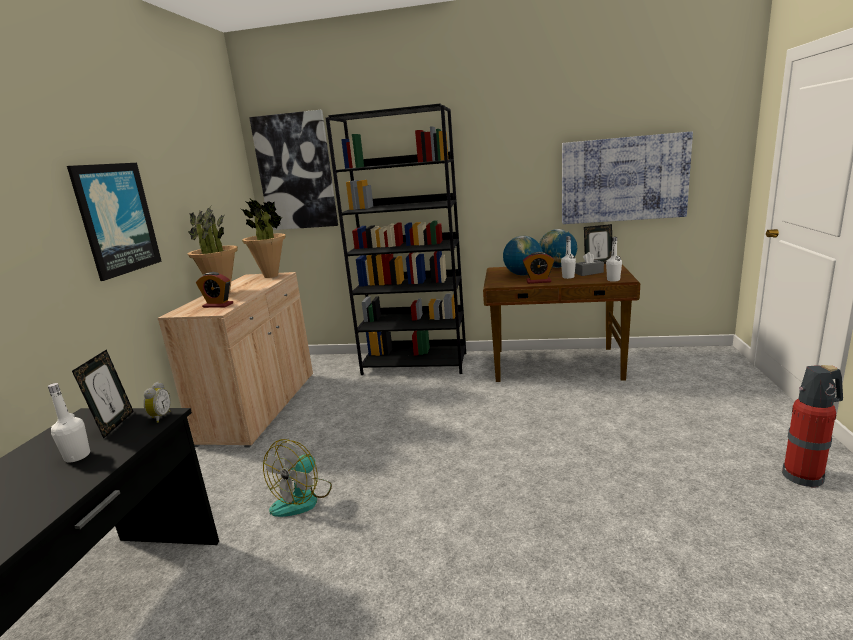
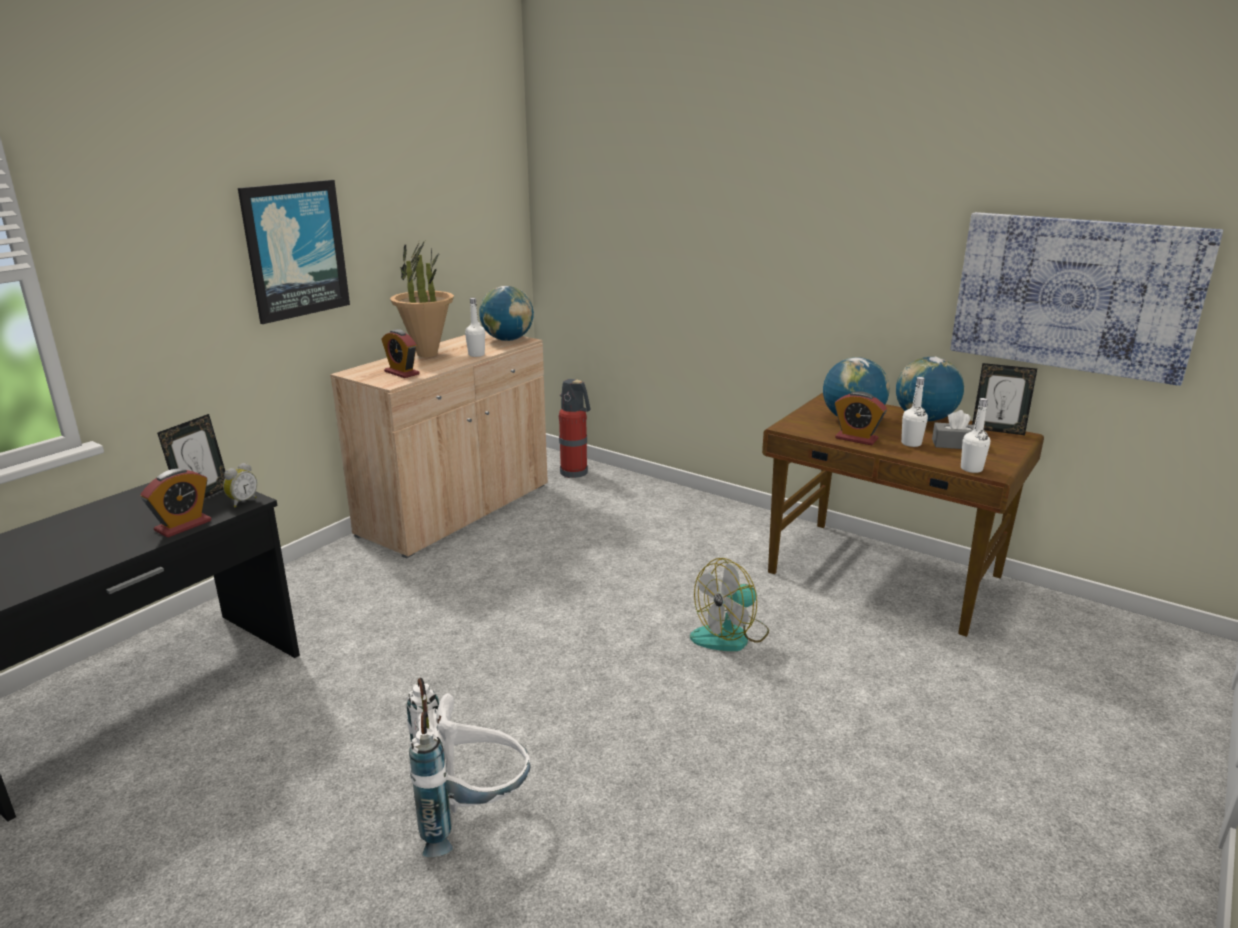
camera: 25 degrees right, 5 degrees up
(77, 456) = (146, 521): white bottle -> white bottle (476, 355)
(122, 448) = (183, 526): none -> alarm clock
(271, 276) = (507, 340): potted plant -> globe
(295, 172) = (582, 193): picture -> none
(302, 498) = (409, 641): fan -> fan (730, 635)
(415, 363) = (687, 509): black bookcase -> none
(461, 592) = (471, 815): none -> white backpack
(804, 476) = (1079, 889): fire extinguisher -> fire extinguisher (575, 472)

